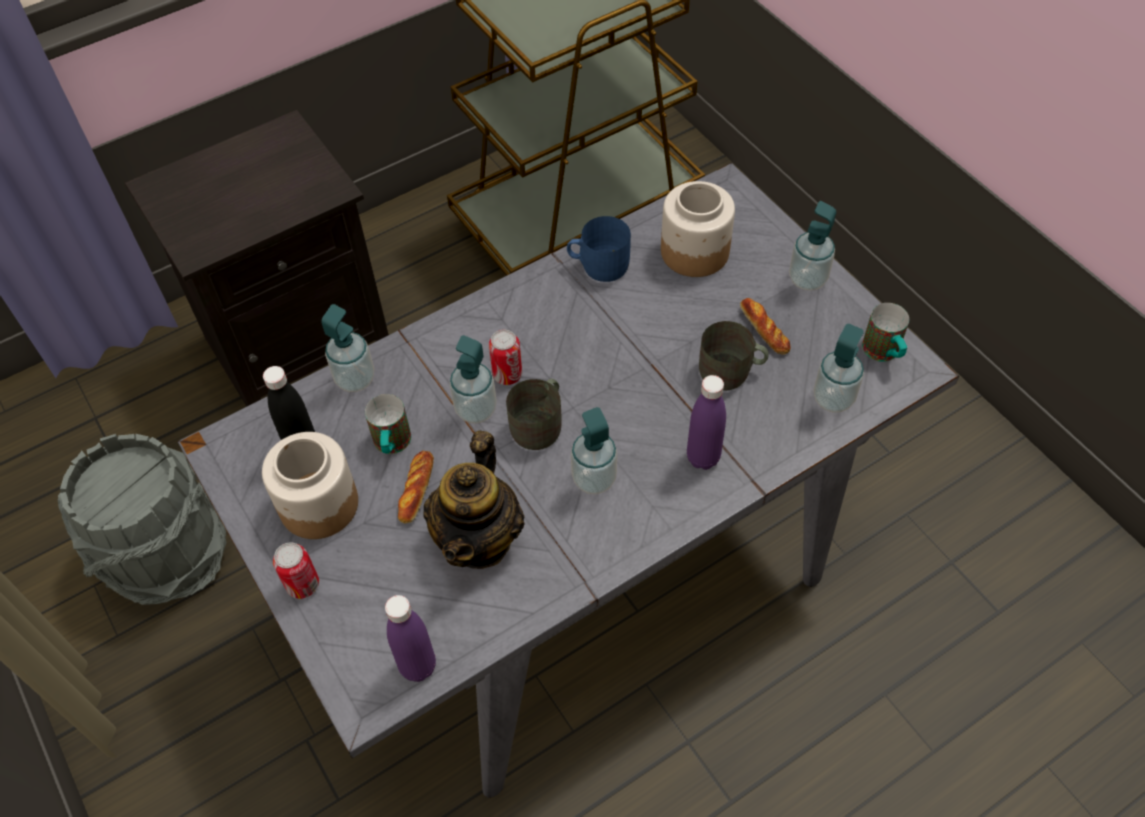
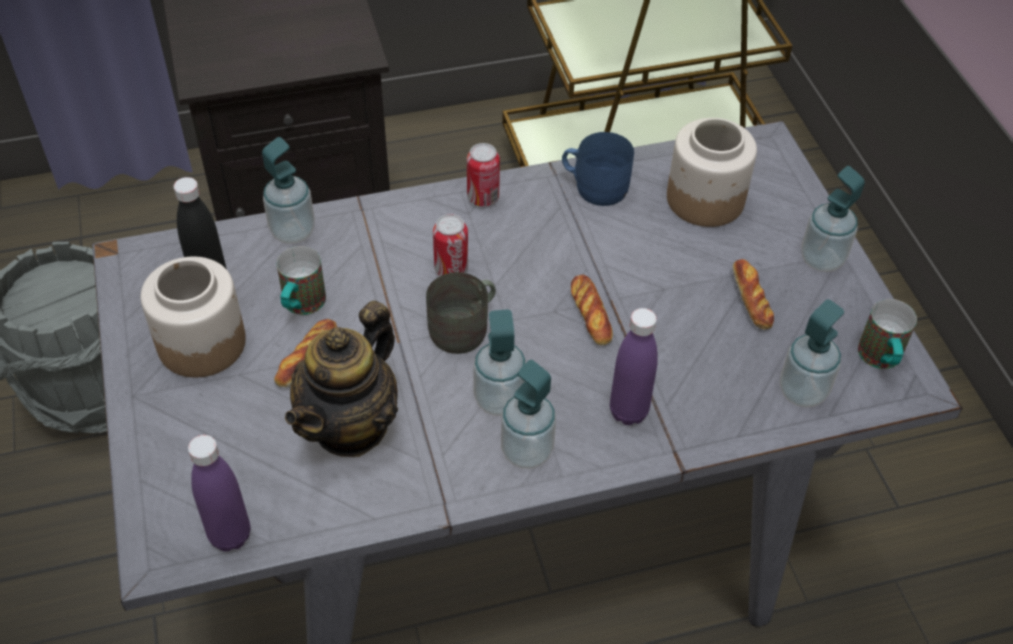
camera: 15 degrees right, 5 degrees down
(303, 585) = (150, 417): can -> can (483, 197)
(476, 409) = (403, 295): soap dispenser -> soap dispenser (526, 451)
(640, 381) = (591, 313): none -> bread
(731, 372) = (696, 332): grey mug -> none

